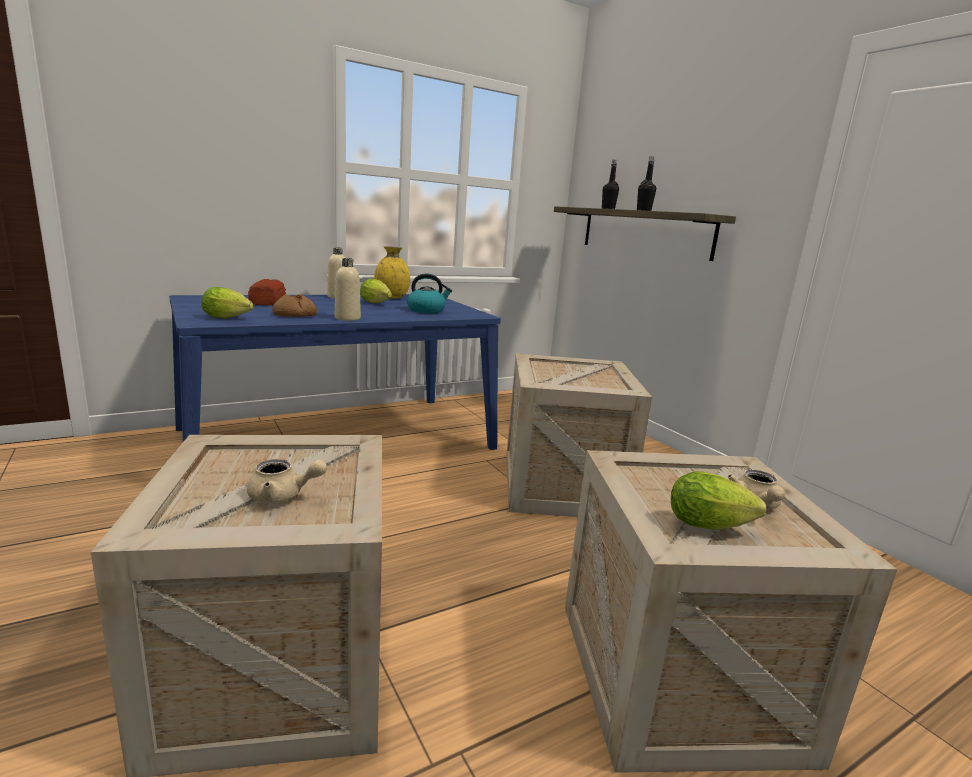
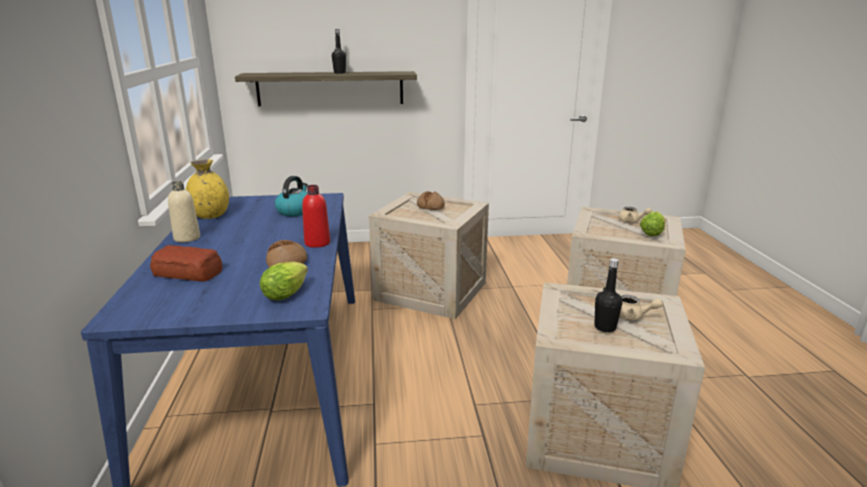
camera: 65 degrees left, 5 degrees up
(283, 495) = (632, 316): beige teapot -> beige teapot turned 90 degrees clockwise
(347, 318) = (317, 243): beige bottle -> red bottle
(377, 303) = (244, 225): lettuce -> none
(587, 372) = (430, 206): none -> bread
(608, 209) = (291, 73): black bottle -> black bottle (605, 327)

